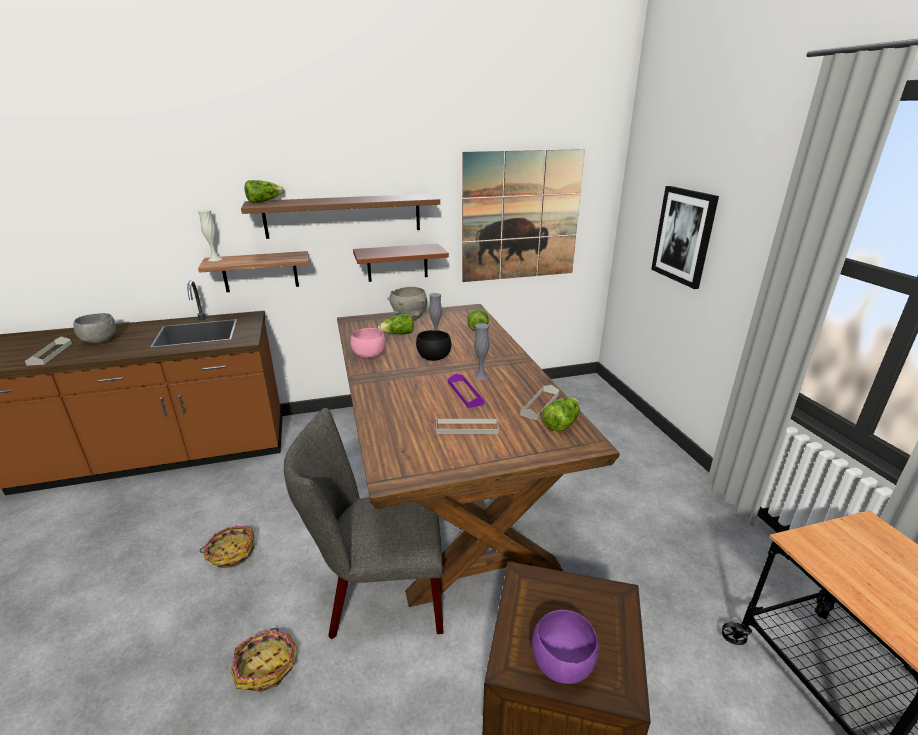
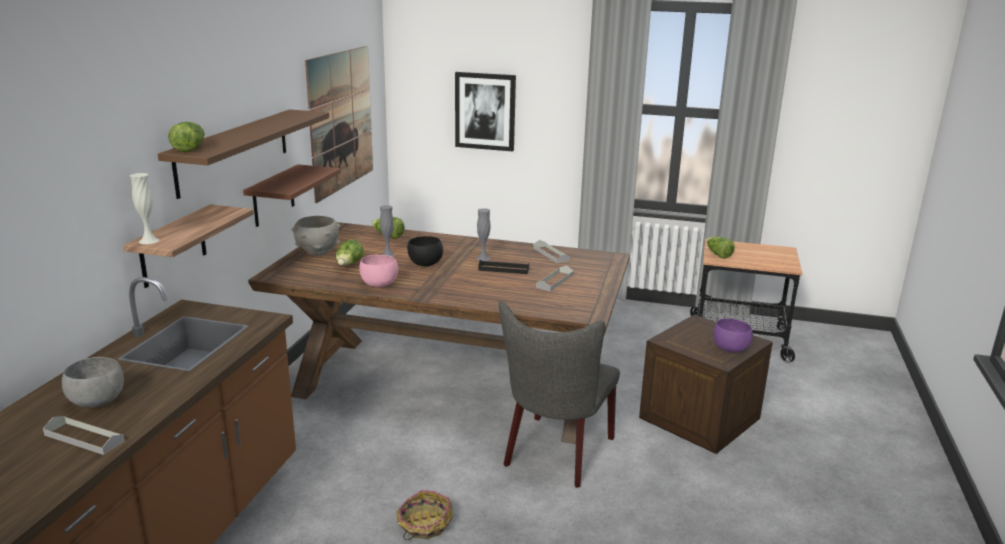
camera: 60 degrees left, 5 degrees down
(267, 666) = (582, 523): basket -> none
(465, 393) = (503, 269): purple tray -> black tray
(561, 423) = (581, 256): lettuce -> lettuce (718, 254)

